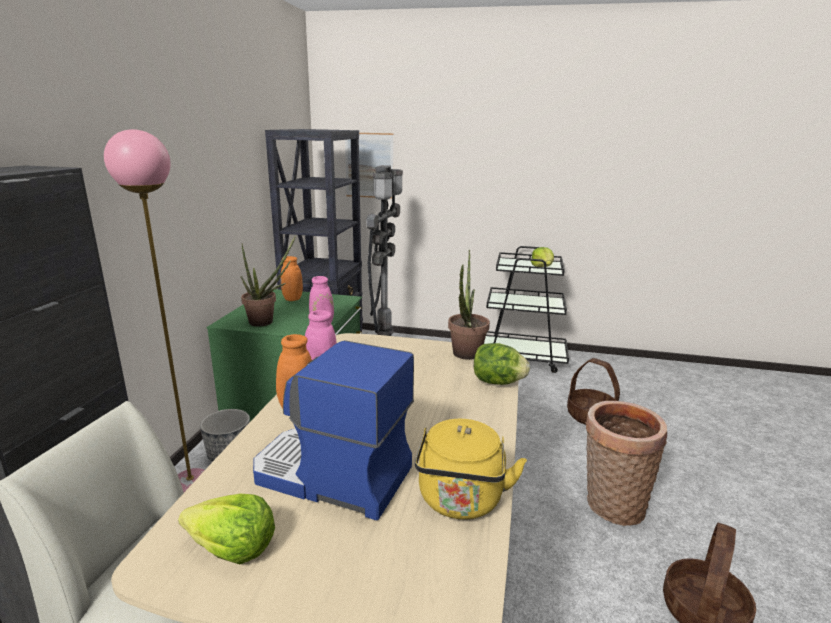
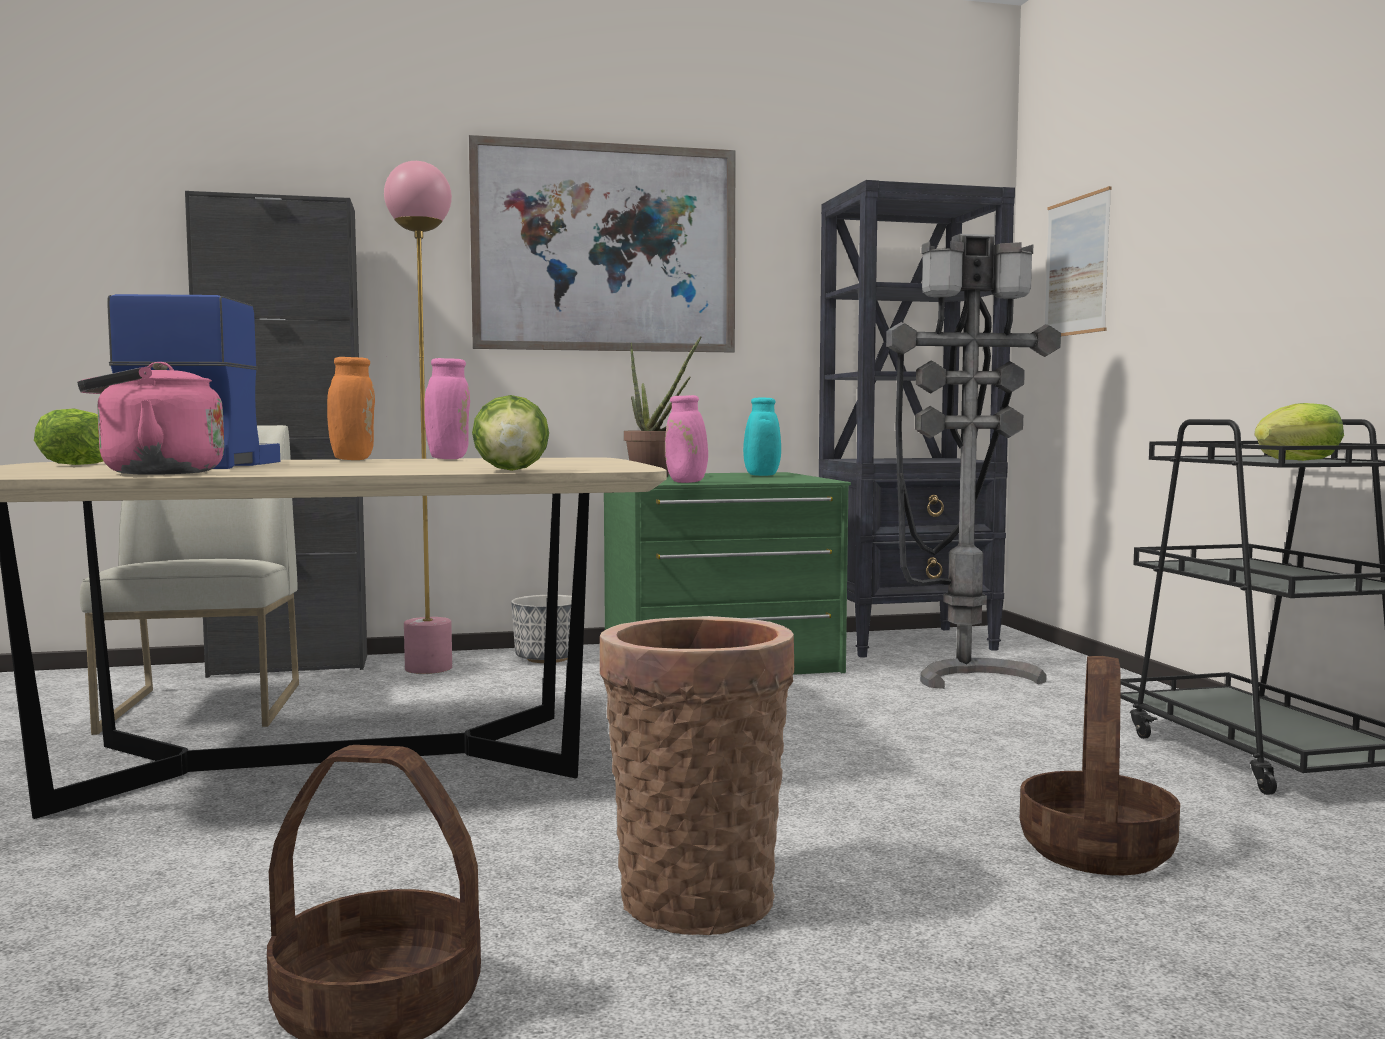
camera: 65 degrees right, 15 degrees down
(185, 171) = (605, 248): none -> picture
(292, 300) = (760, 475): orange vase -> turquoise vase
(461, 502) = (154, 473): yellow kettle -> pink kettle
(465, 356) = (597, 466): potted plant -> none

